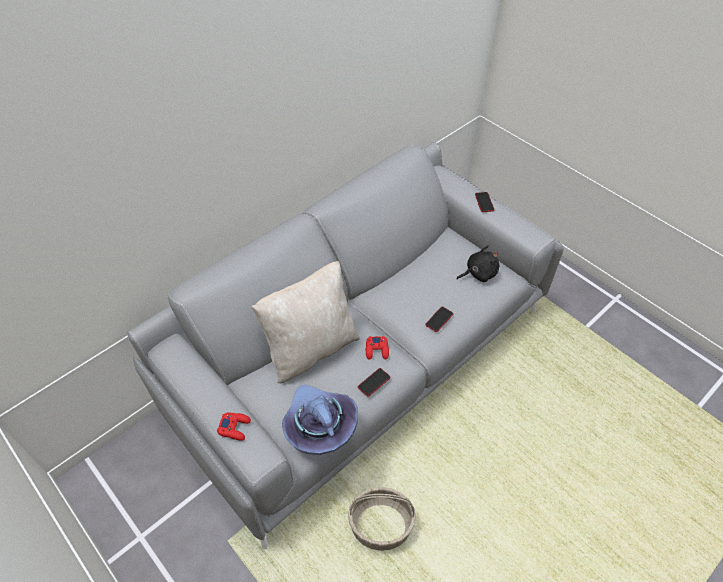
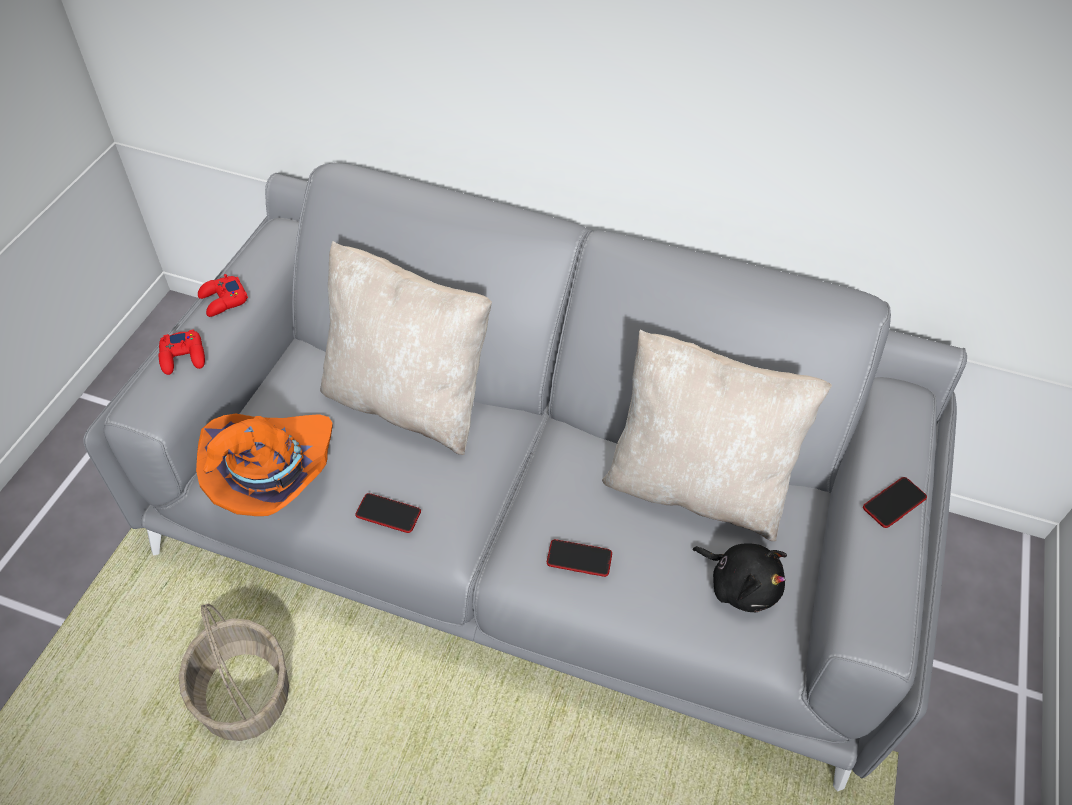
camera: 60 degrees right, 0 degrees up
(318, 424) = (270, 472): purple hat -> orange hat
(377, 350) = (455, 490): red game controller -> red game controller (223, 300)
(425, 263) = (696, 485): none -> beige pillow

